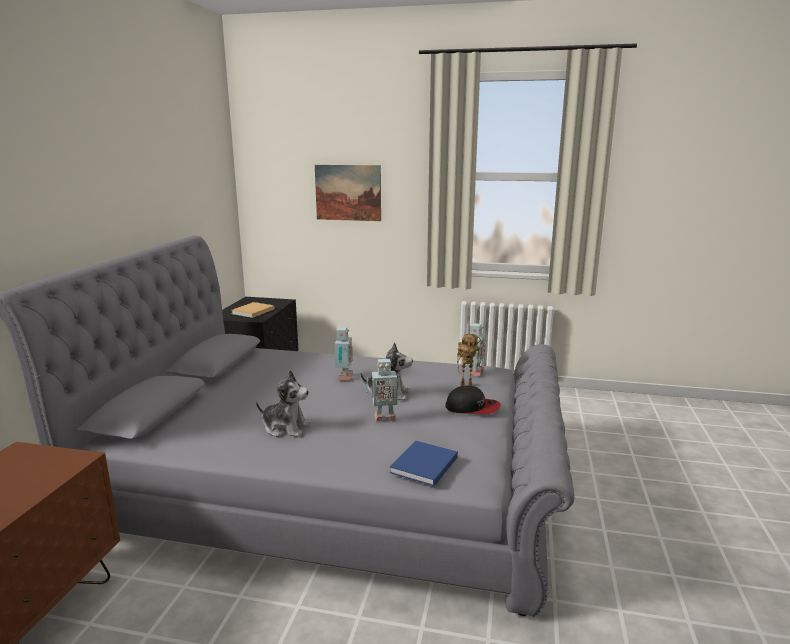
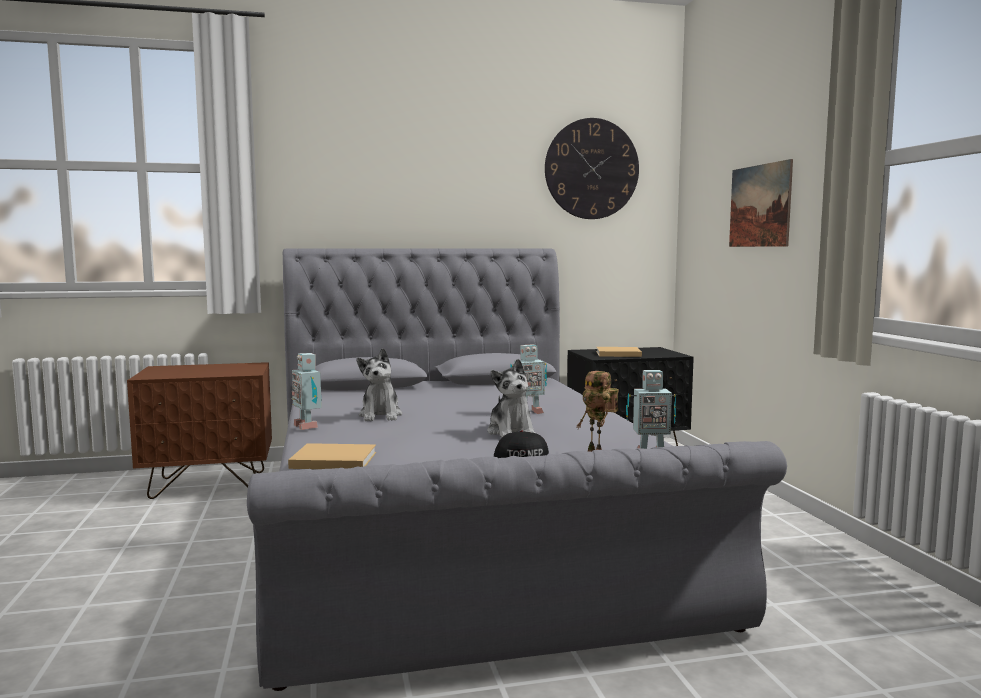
camera: 65 degrees right, 10 degrees down
(195, 158) = (591, 169): none -> wall clock
(384, 417) = (439, 435): toy robot -> toy robot (308, 426)
(423, 466) = (331, 460): blue book -> beige book

